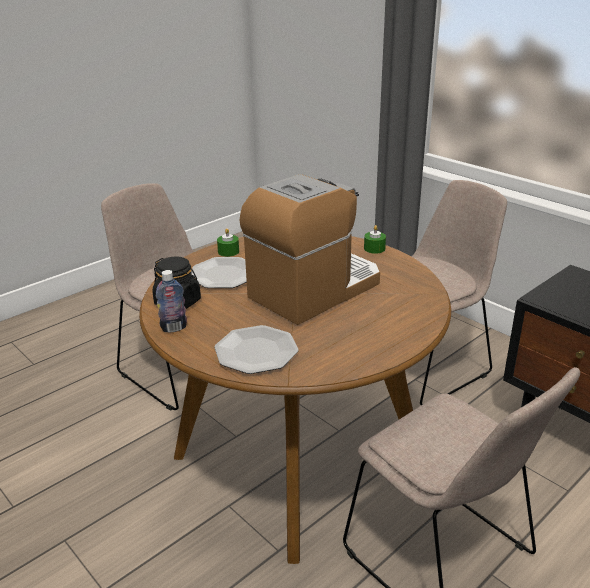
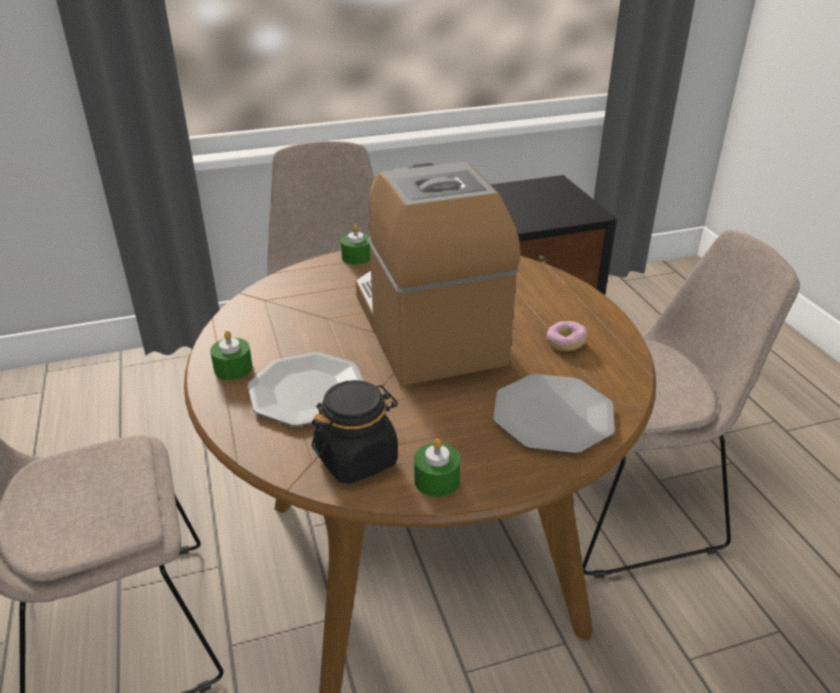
camera: 65 degrees left, 5 degrees up
(174, 328) = (436, 480): bottle -> green candle
(343, 341) = (566, 343): none -> donut

